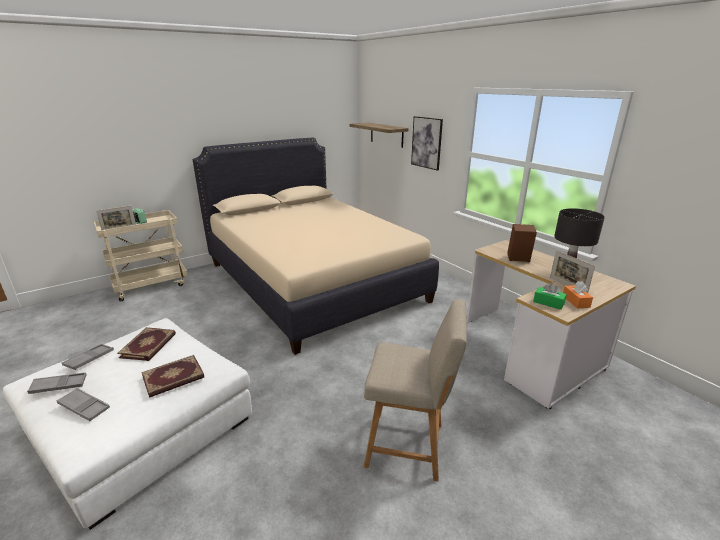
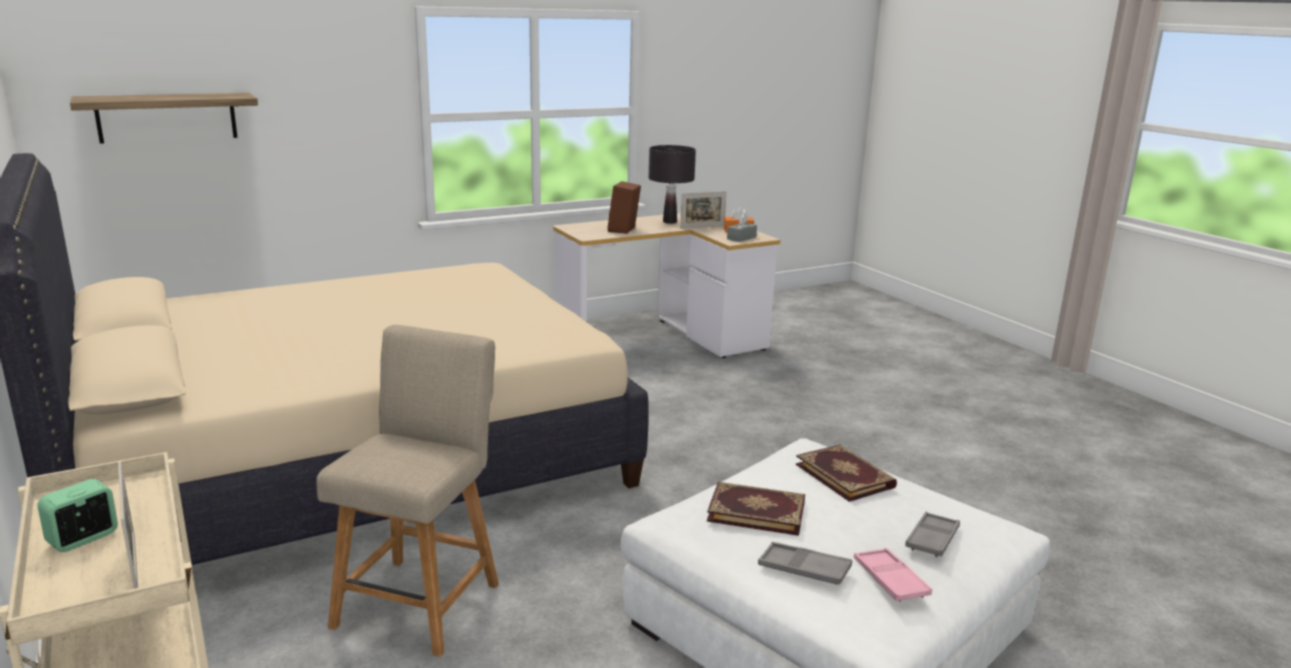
camera: 85 degrees left, 5 degrees down
(59, 386) = (890, 580): grey tray -> pink tray
(409, 445) = (830, 420): beige chair -> beige chair (421, 600)
(426, 143) = (315, 115): picture -> none
(548, 303) = (741, 238): green tissue box -> grey tissue box

